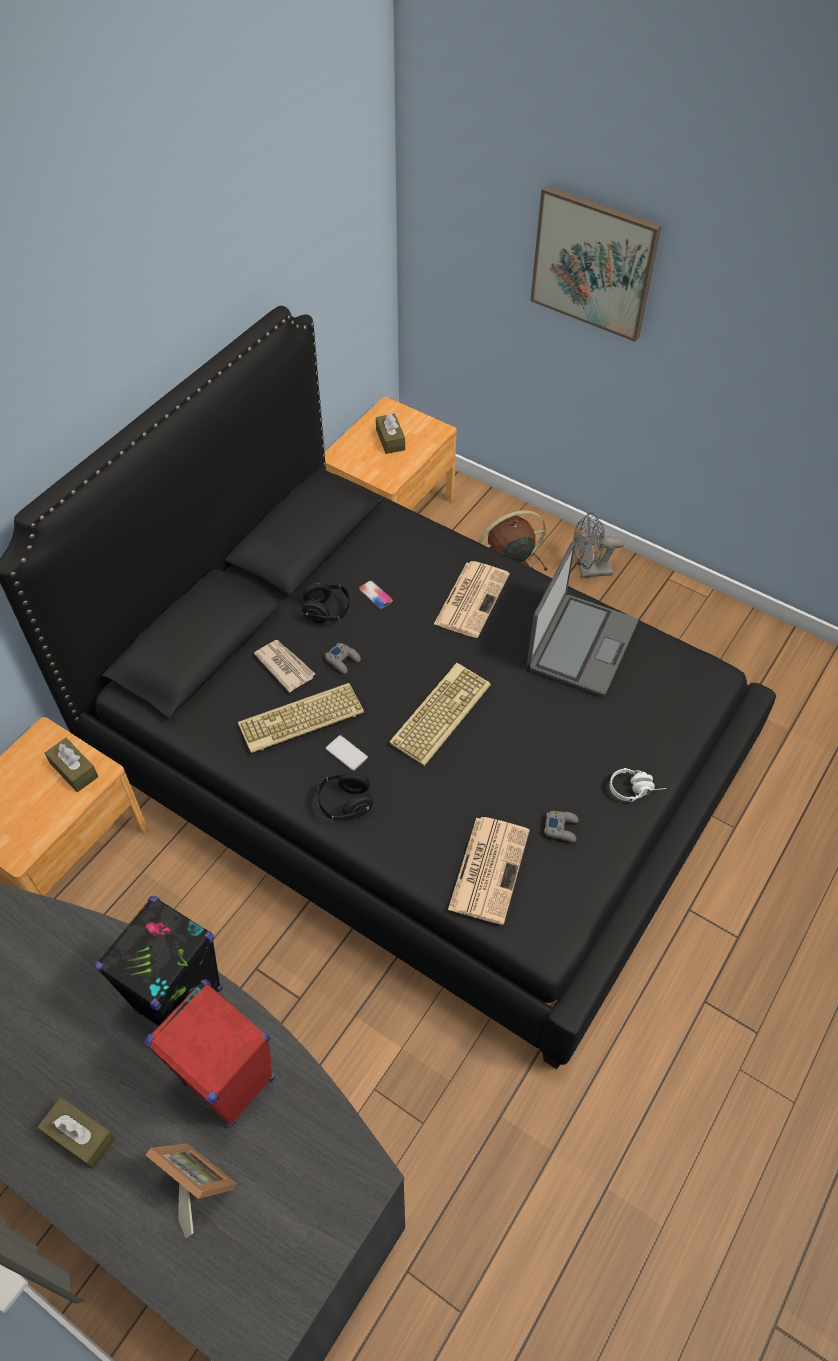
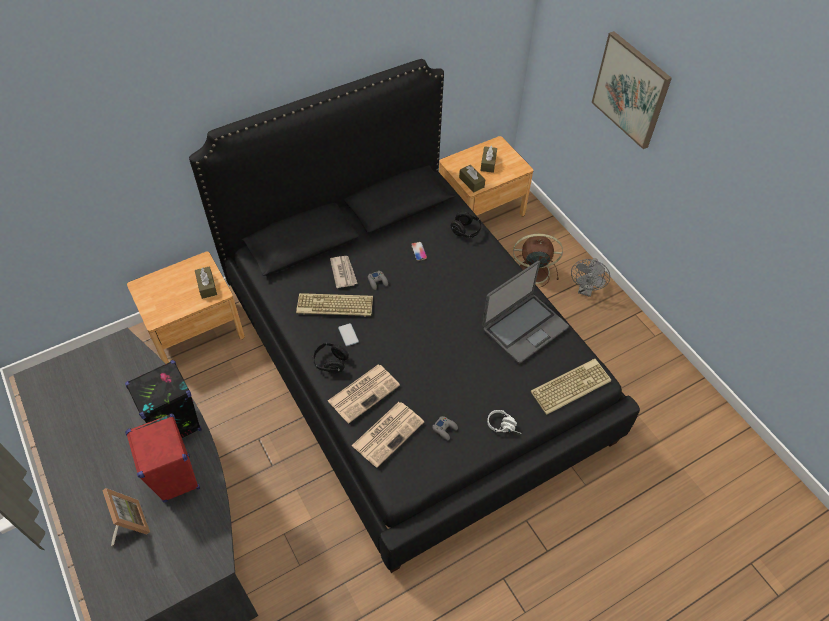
camera: 25 degrees right, 0 degrees up
(80, 1136) = (91, 471): brown tissue box -> brown tissue box (471, 182)
(327, 611) = (386, 250): black headphones -> black headphones (466, 231)
(439, 712) = (414, 333): keyboard -> keyboard (570, 385)
(471, 598) = (474, 274): newspaper -> newspaper (364, 392)
(589, 571) = (585, 290): grey fan -> grey fan turned 90 degrees counterclockwise

